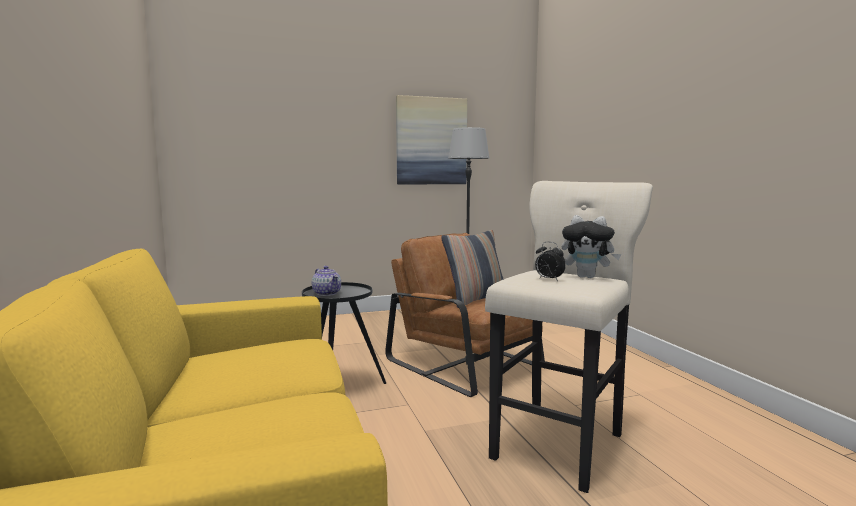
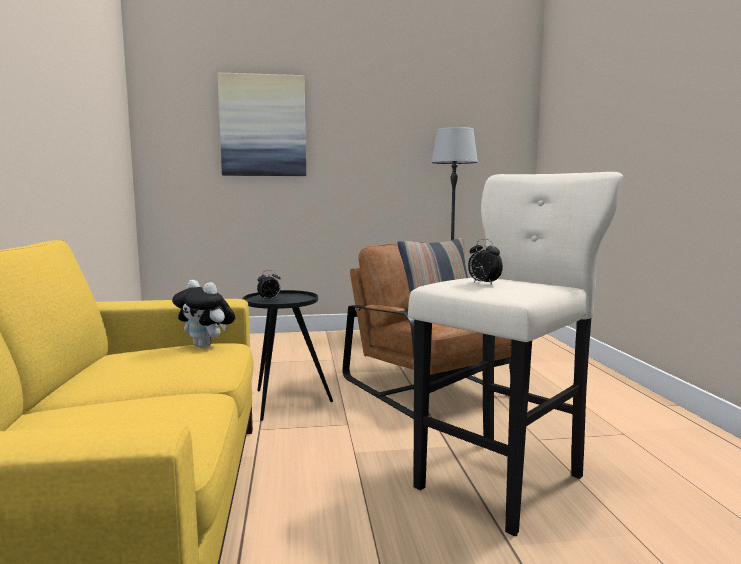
camera: 10 degrees right, 0 degrees up
(327, 293) = (269, 300): teapot -> alarm clock
(431, 141) = (416, 145): picture -> picture (263, 126)
(587, 277) = (535, 283): plush toy -> plush toy (206, 346)

